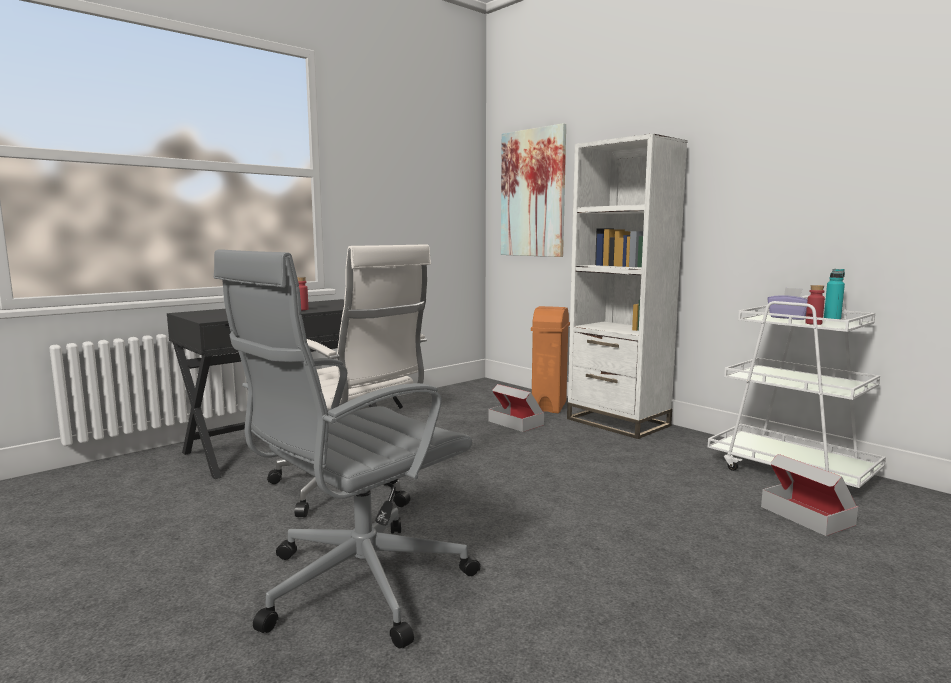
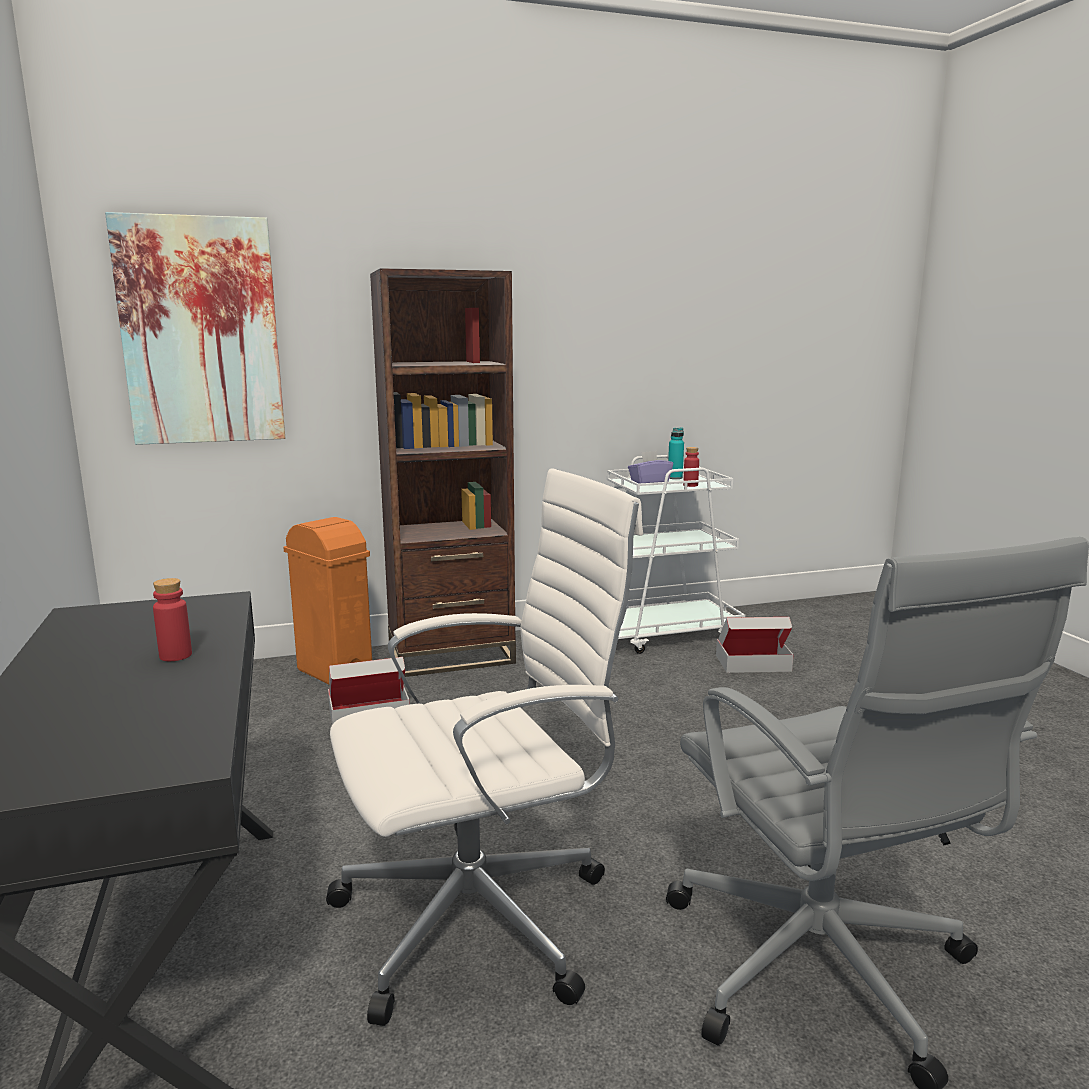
camera: 65 degrees left, 5 degrees up
(617, 422) = (451, 655): white bookcase -> brown bookcase

